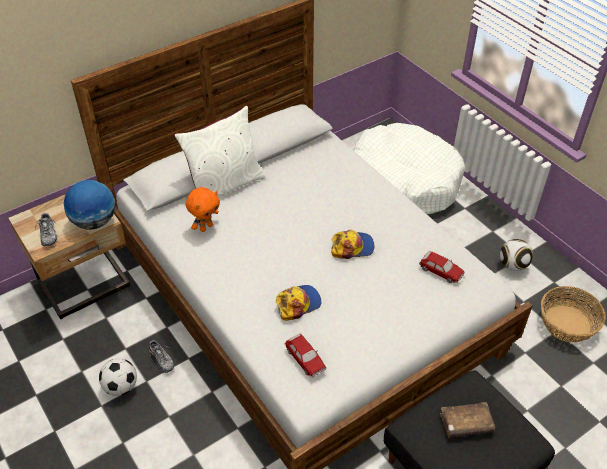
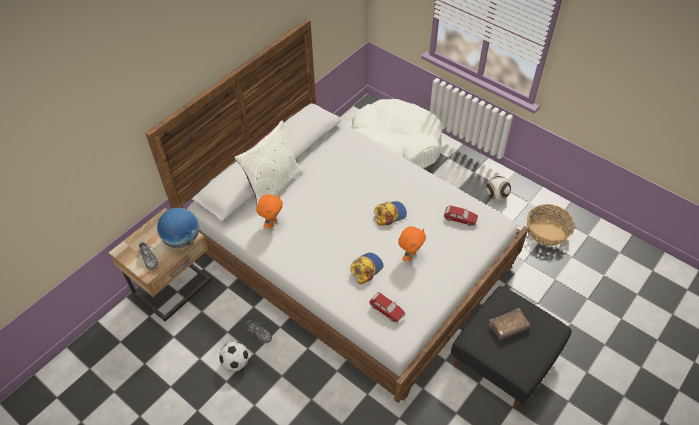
camera: 15 degrees left, 5 degrees up
(360, 301) = (410, 256): none -> orange plush toy

